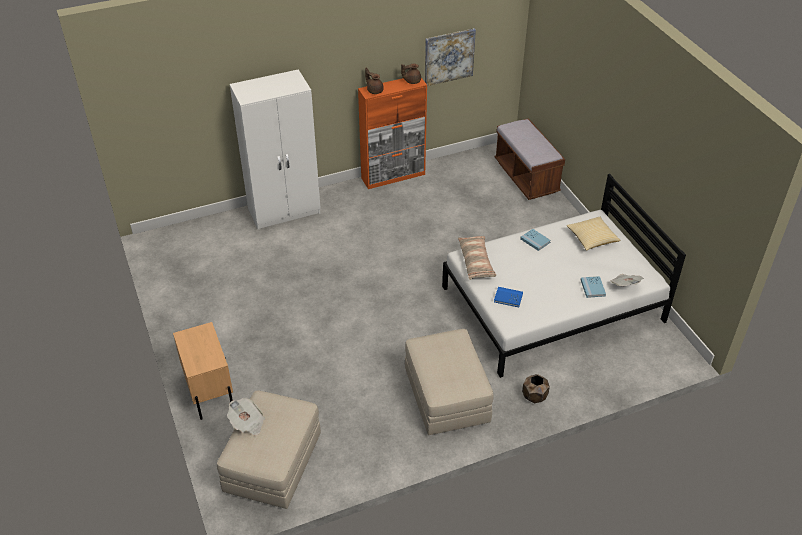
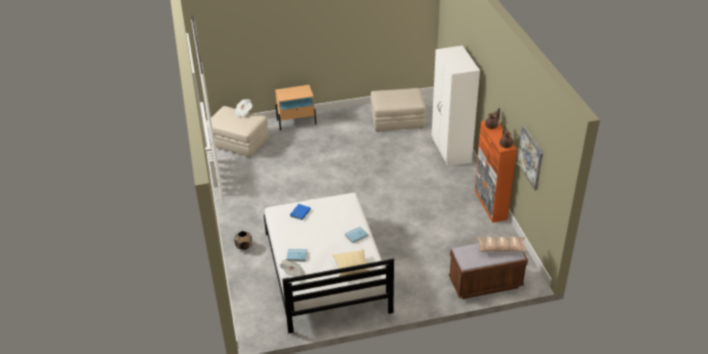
camera: 100 degrees right, 5 degrees down
(446, 396) = (259, 208): beige ottoman -> beige ottoman (397, 120)
(476, 262) = (341, 203): pillow -> pillow (501, 248)

